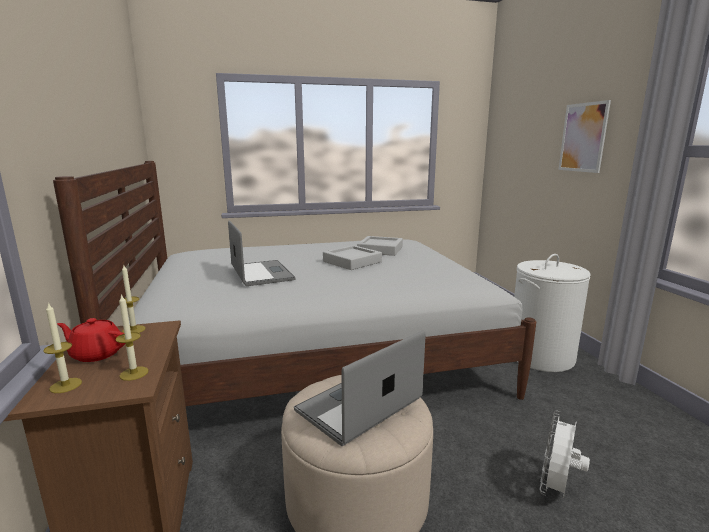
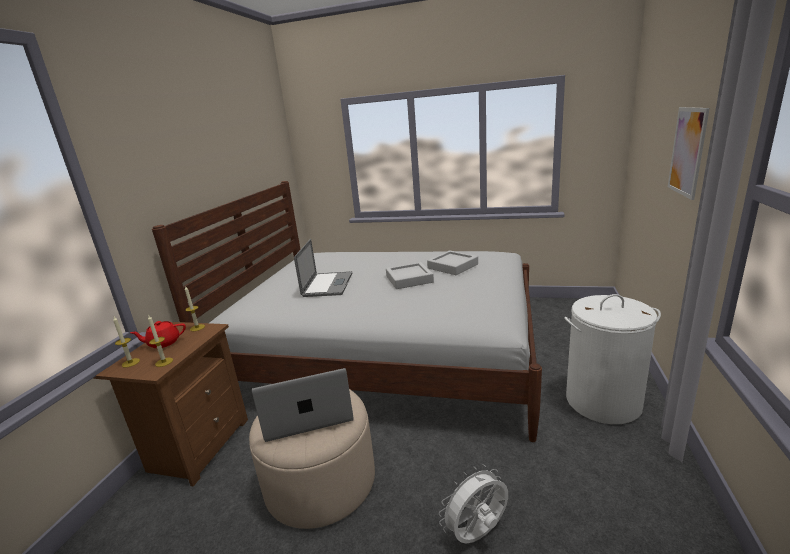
camera: 30 degrees right, 5 degrees up
(96, 354) = (163, 343): red teapot -> red teapot turned 60 degrees counterclockwise

